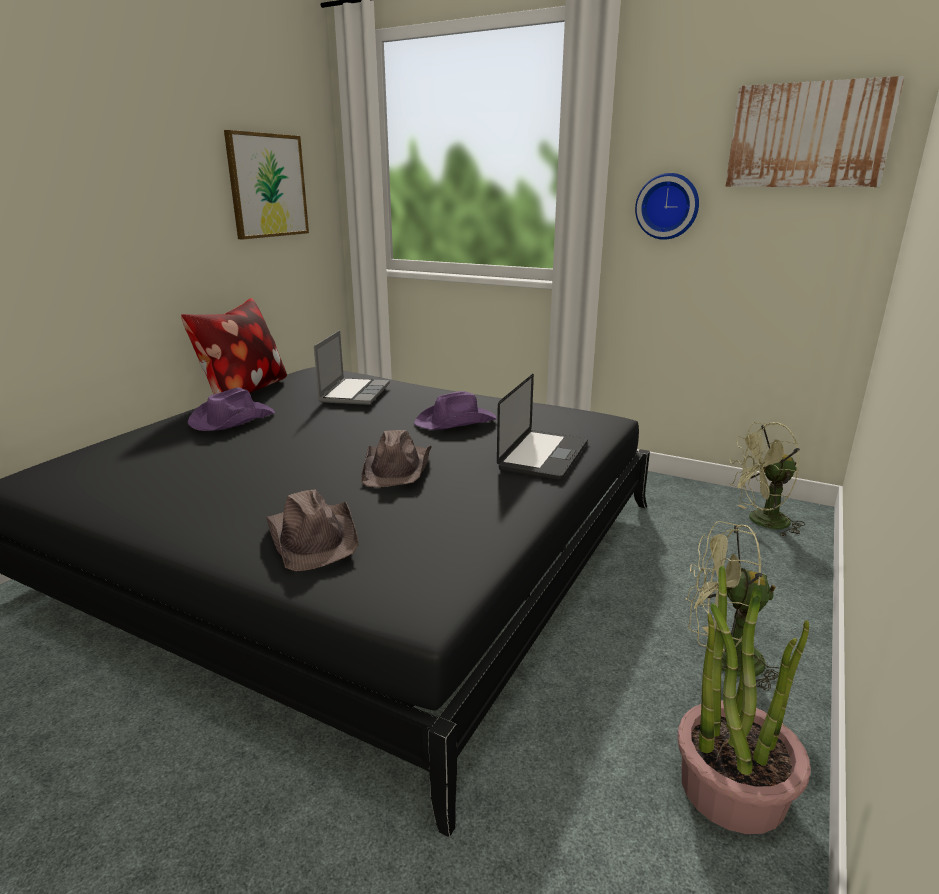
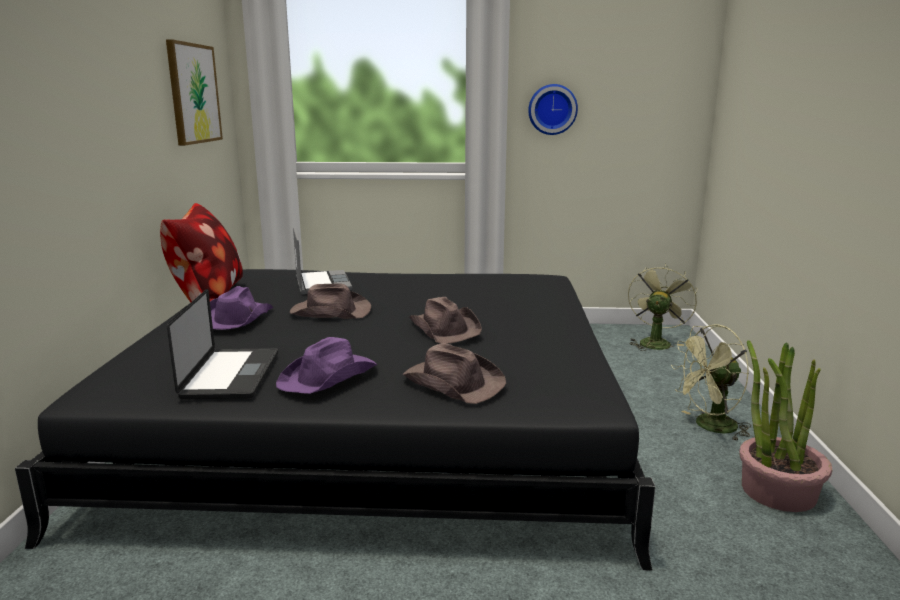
camera: 25 degrees left, 5 degrees down
(319, 426) = (330, 311): none -> brown hat
(456, 422) = (440, 293): purple hat -> purple hat (329, 376)
(544, 456) = (539, 305): laptop -> laptop (231, 375)
(761, 522) = (655, 342): green fan -> green fan turned 150 degrees clockwise
(808, 136) = (648, 58): picture -> none

